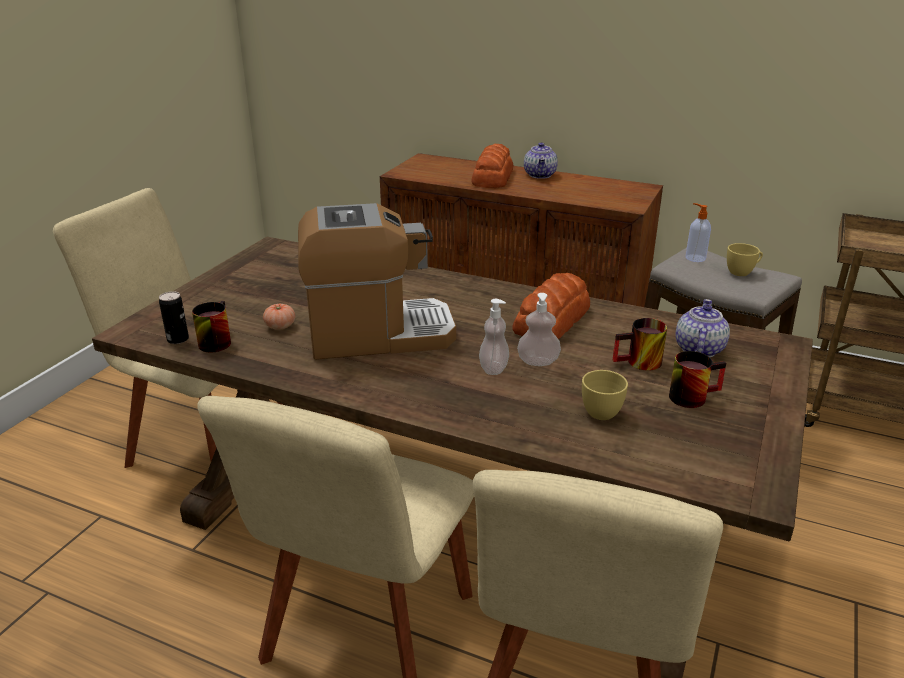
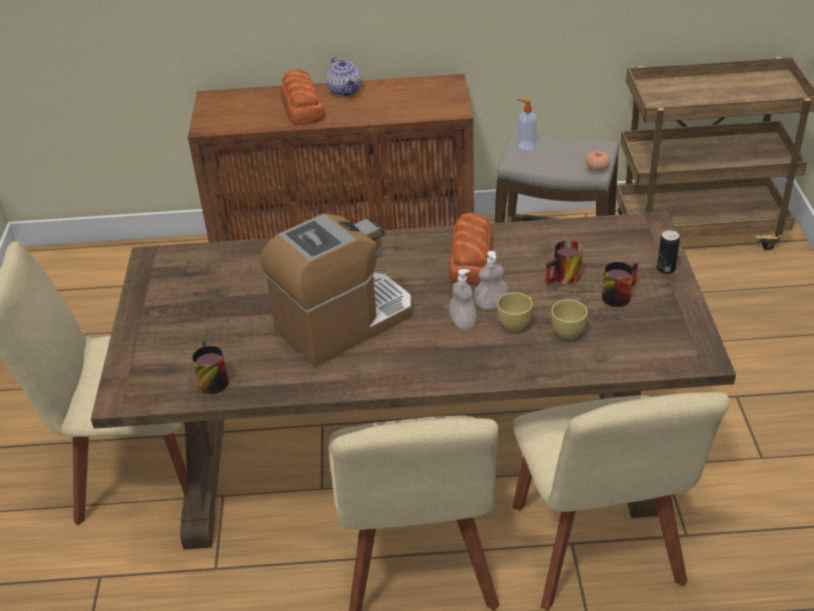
camera: 25 degrees left, 10 degrees up
(178, 339) = (175, 390): can -> can (666, 269)
(280, 326) = (252, 344): tomato -> tomato (597, 168)
(698, 349) = (596, 249): teapot -> none
(742, 272) = (571, 150): yellow cup -> yellow cup (517, 323)

